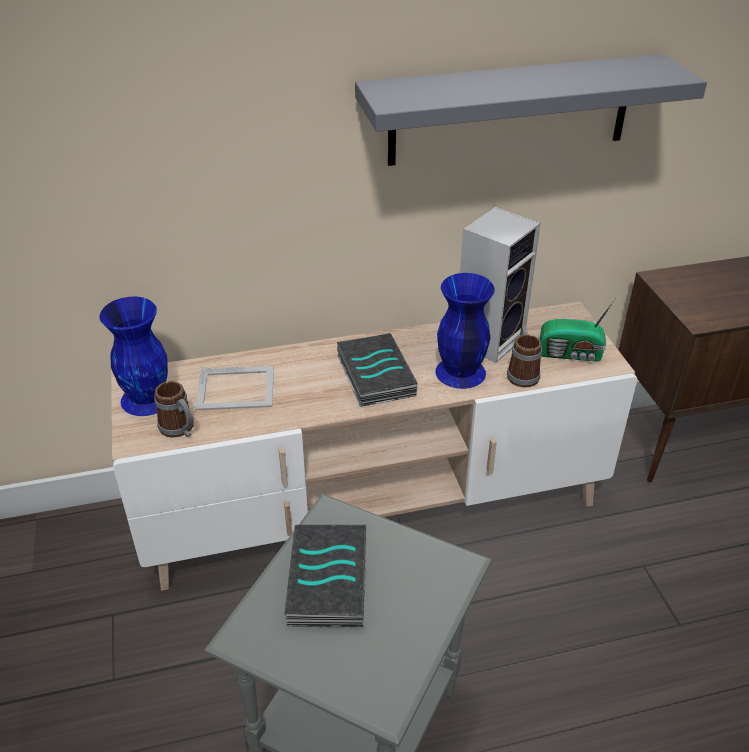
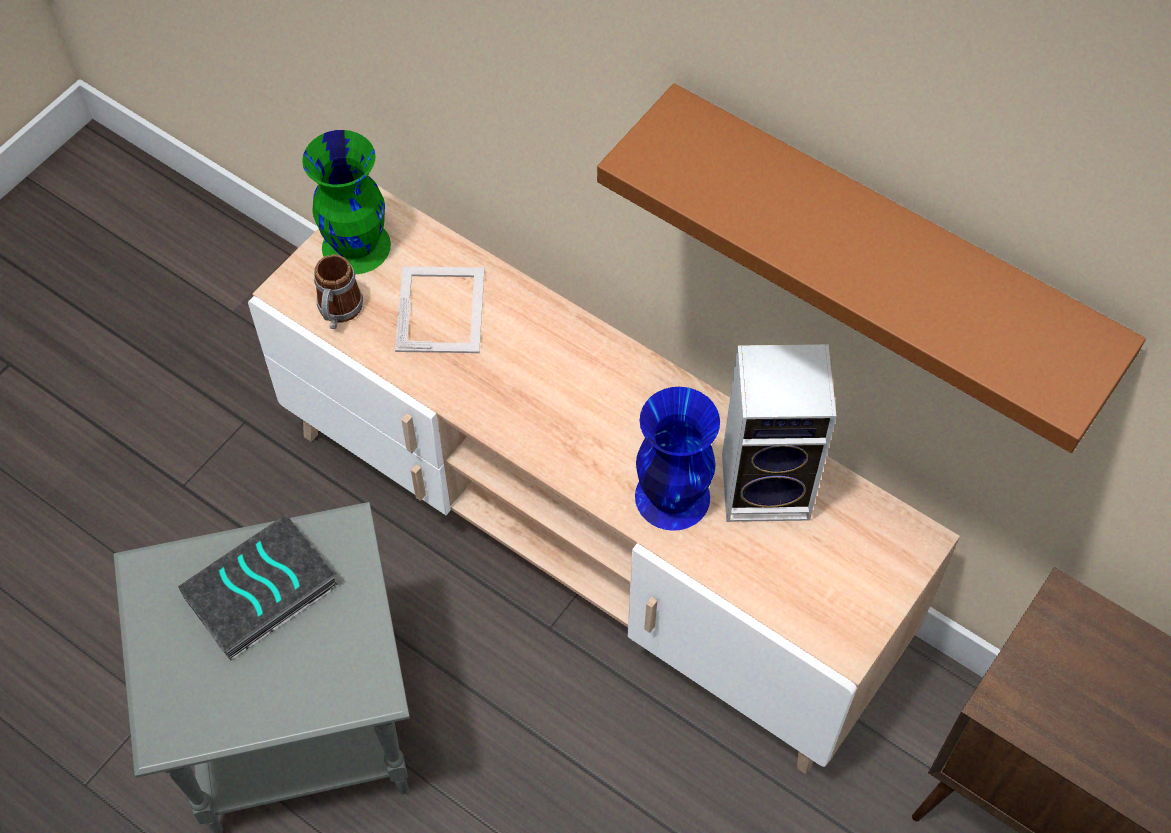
camera: 50 degrees right, 20 degrees up
(148, 397) = (357, 246): blue vase -> green vase
(236, 389) = (441, 308): picture frame -> picture frame turned 135 degrees counterclockwise
(373, 375) = (584, 415): book -> none
(510, 110) = (887, 248): grey shelf -> brown shelf
(522, 373) = (733, 561): mug -> none
(572, 354) = (825, 592): radio -> none

